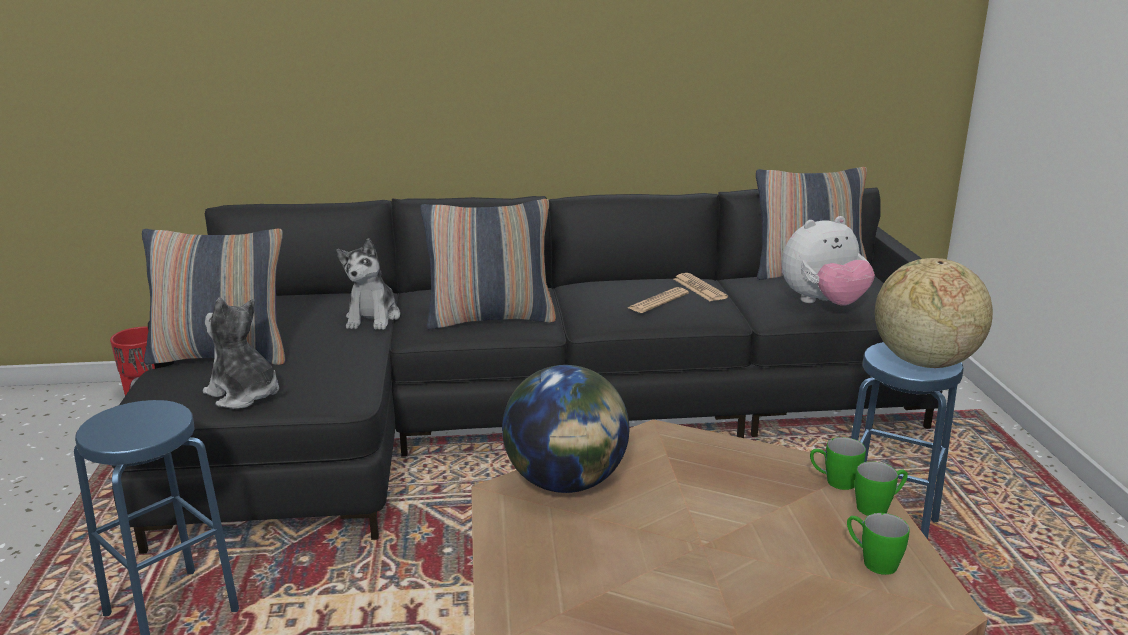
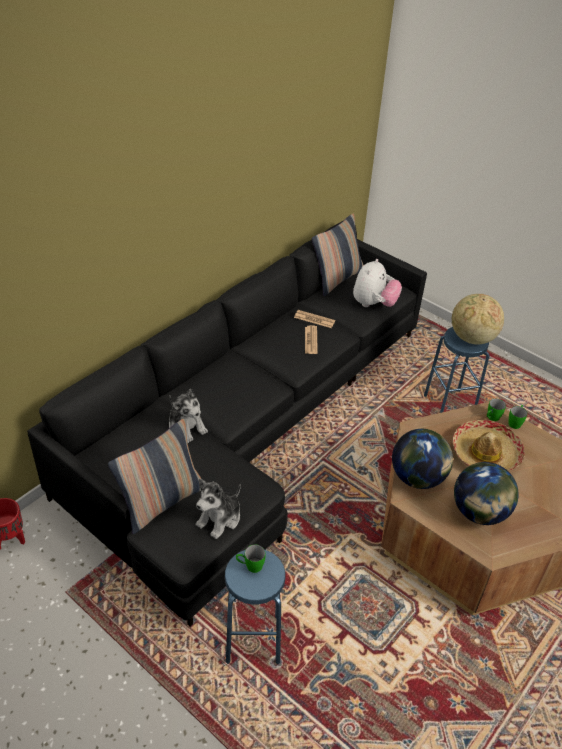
camera: 45 degrees left, 20 degrees up
(244, 394) = (220, 518): plush toy -> plush toy turned 45 degrees counterclockwise
(490, 318) = (248, 394): pillow -> none
(594, 572) = (479, 512): none -> globe
(743, 514) = (485, 453): none -> hat
(872, 561) = (539, 449): green mug -> green mug (250, 566)

